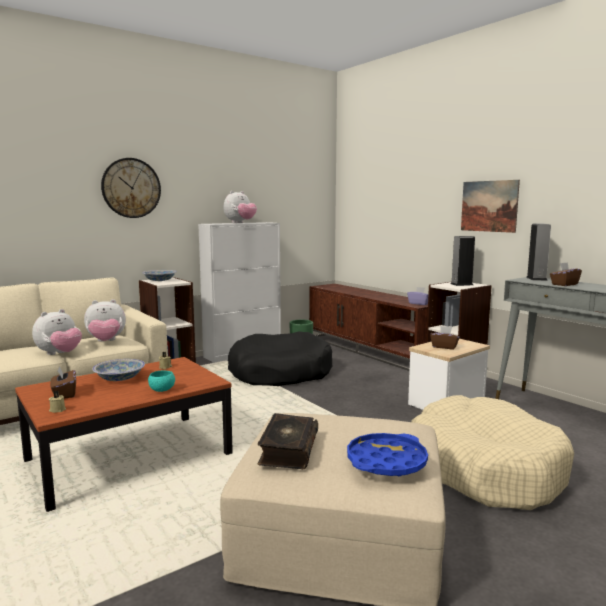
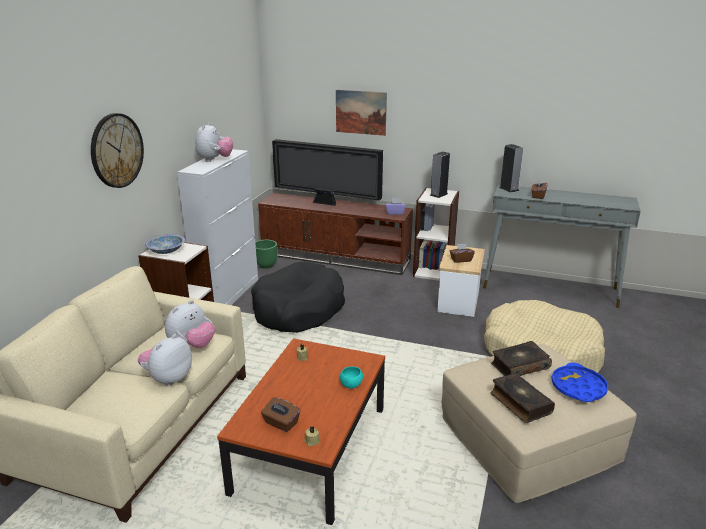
camera: 35 degrees left, 15 degrees up
(59, 354) = (168, 378): plush toy -> plush toy turned 150 degrees counterclockwise
(119, 378) = (291, 386): bowl -> none
(350, 425) = (519, 366): none -> book
(366, 292) = (326, 203): none -> television
(489, 206) = (455, 123): picture -> picture (361, 112)

